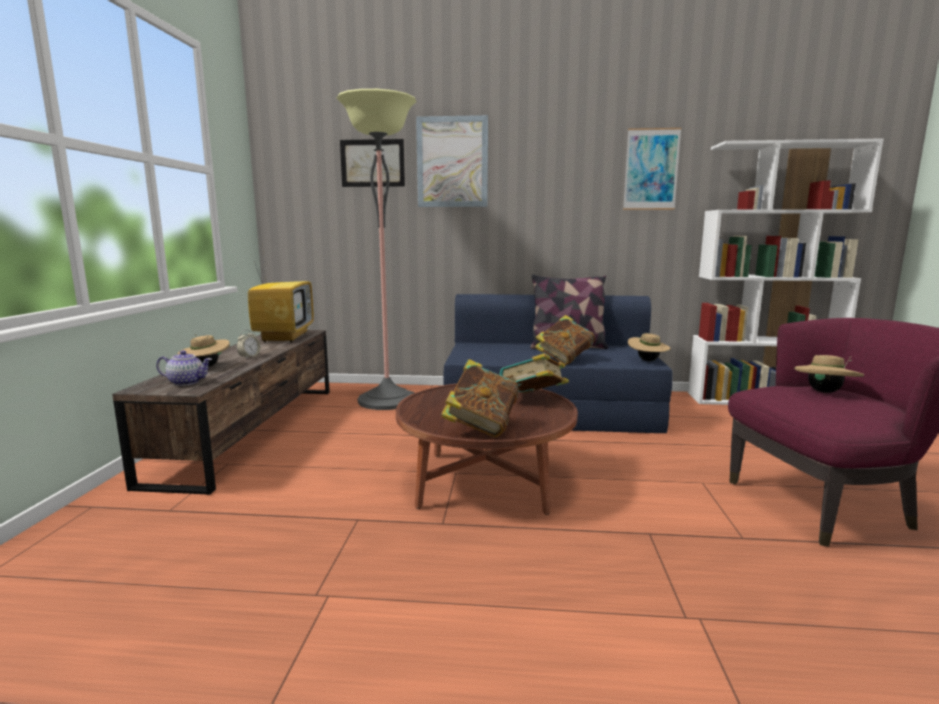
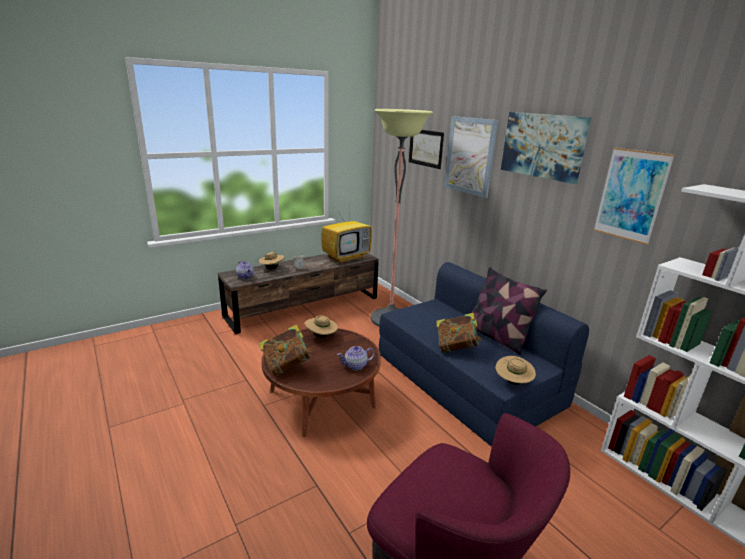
camera: 50 degrees right, 10 degrees up
(533, 400) = (355, 366): book -> teapot
(551, 137) = (543, 146): none -> picture
(825, 392) = (477, 490): beige hat -> beige hat (321, 337)

